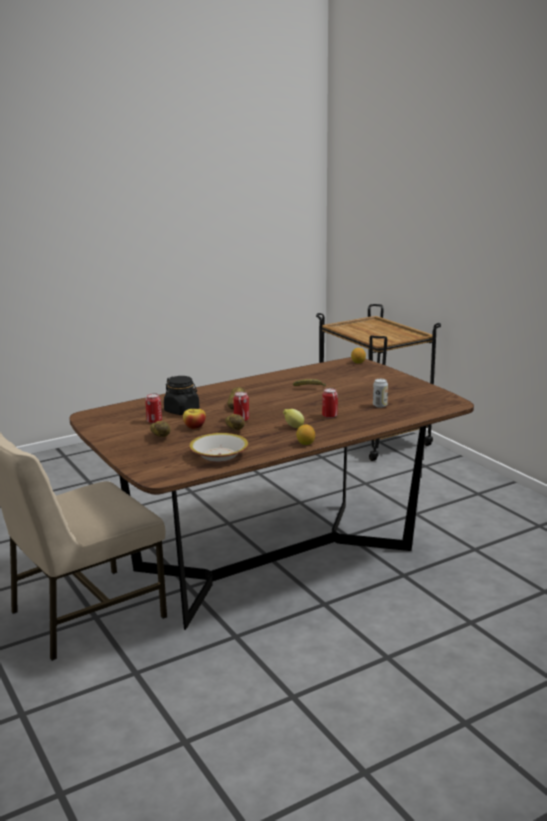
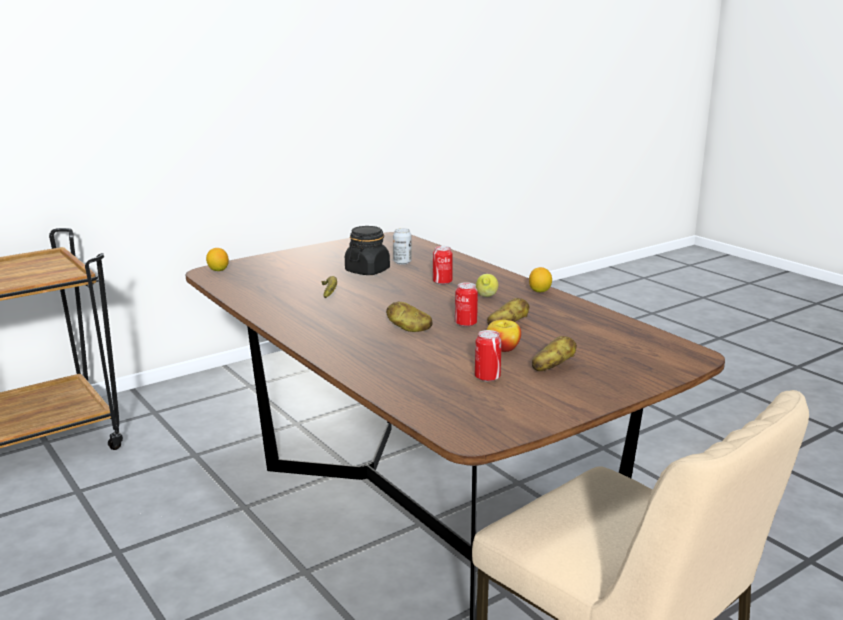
camera: 95 degrees left, 0 degrees up
(182, 411) = (435, 362): black jar -> black jar (367, 271)
(219, 455) = (600, 329): bowl -> none

